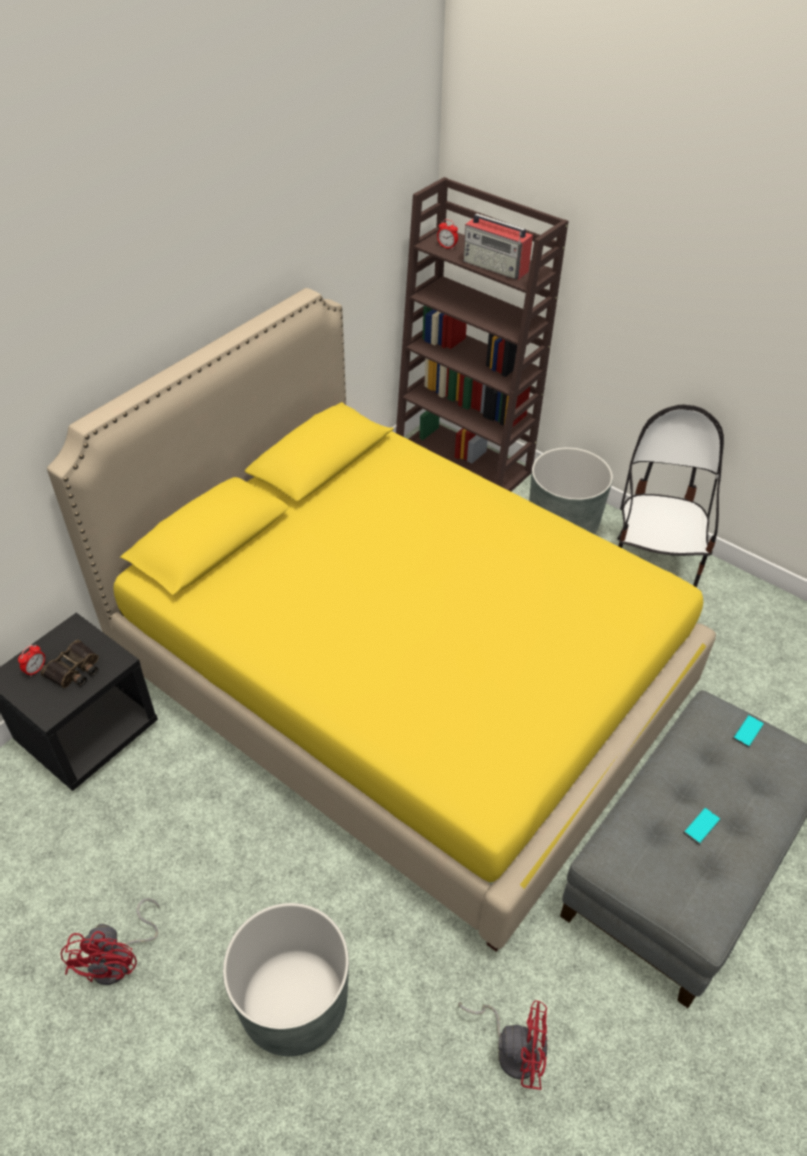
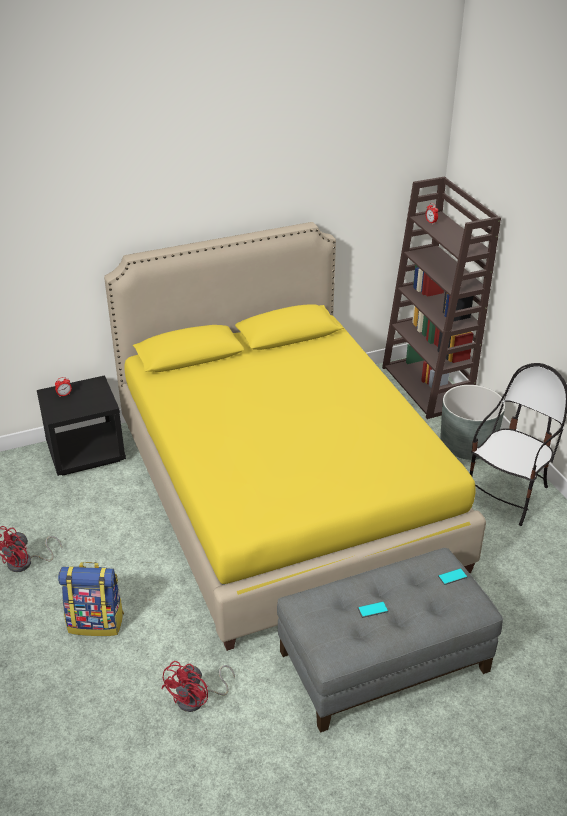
camera: 30 degrees right, 10 degrees down
(75, 670) = (83, 401): binoculars -> none
(294, 1003) = (96, 622): grey planter -> backpack
(496, 266) = (452, 240): radio -> none
(512, 1048) = (197, 699): red fan -> red fan turned 75 degrees clockwise

